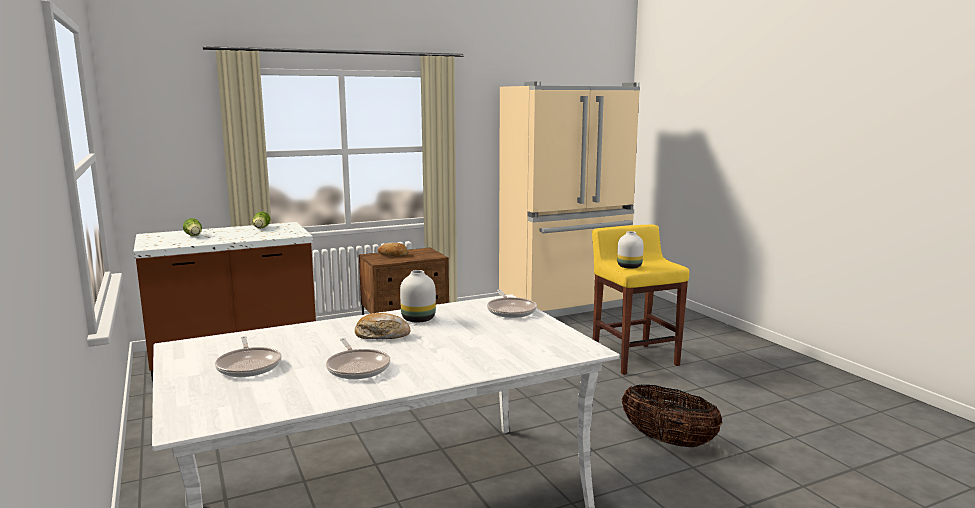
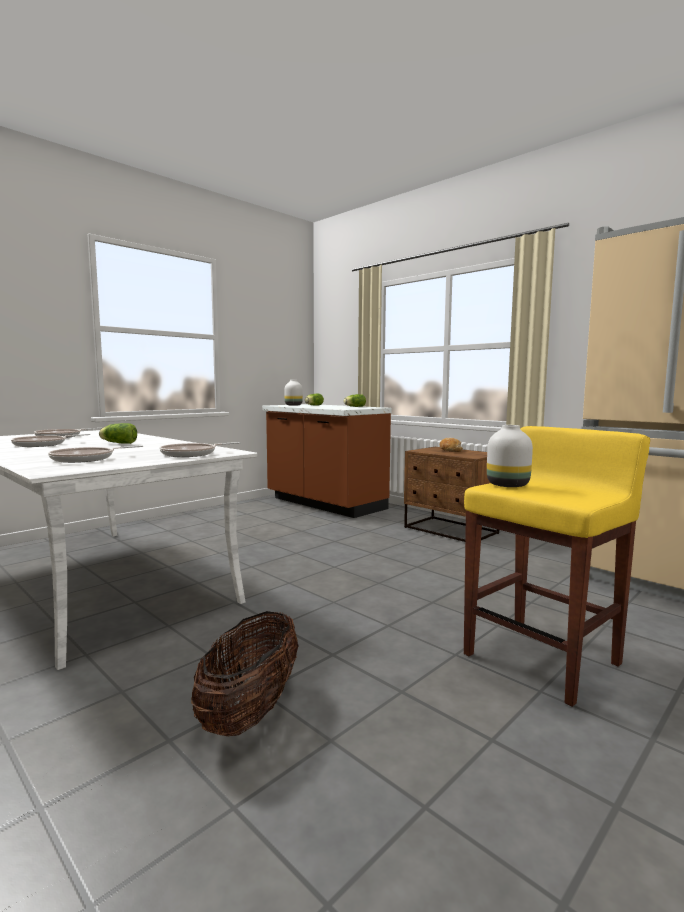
camera: 70 degrees right, 5 degrees down
(382, 335) = (118, 443): bread -> lettuce
(419, 319) = (160, 444): white vase -> white vase (293, 405)
(518, 342) = (86, 459): none -> frying pan

